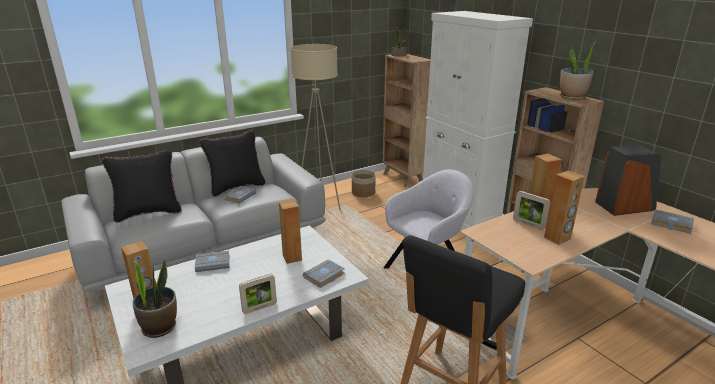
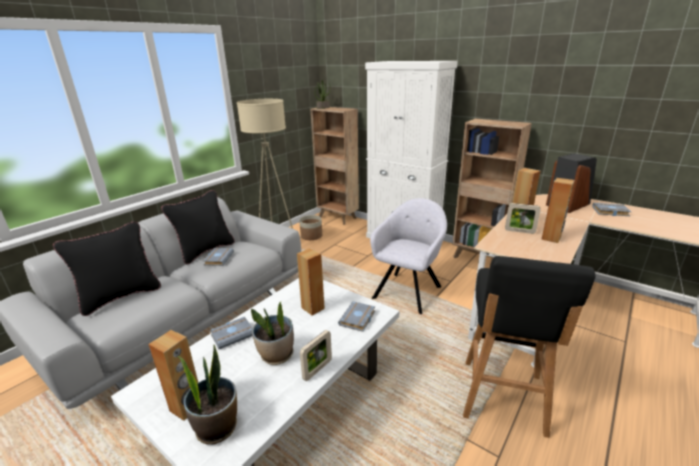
camera: 20 degrees left, 0 degrees up
(572, 97) = (507, 123): potted plant -> potted plant (276, 355)

